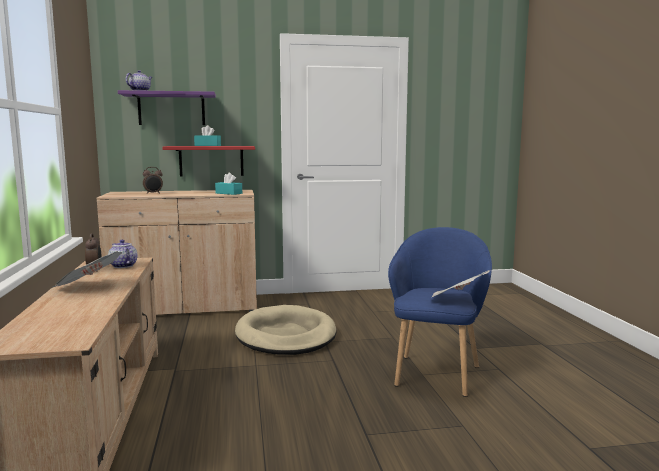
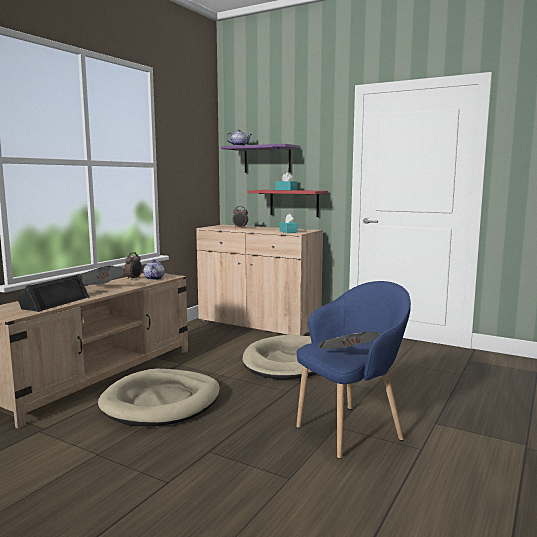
camera: 40 degrees right, 0 degrees up
(78, 314) = (54, 302): none -> black speaker
(233, 411) = (162, 402): none -> beige dog bed

